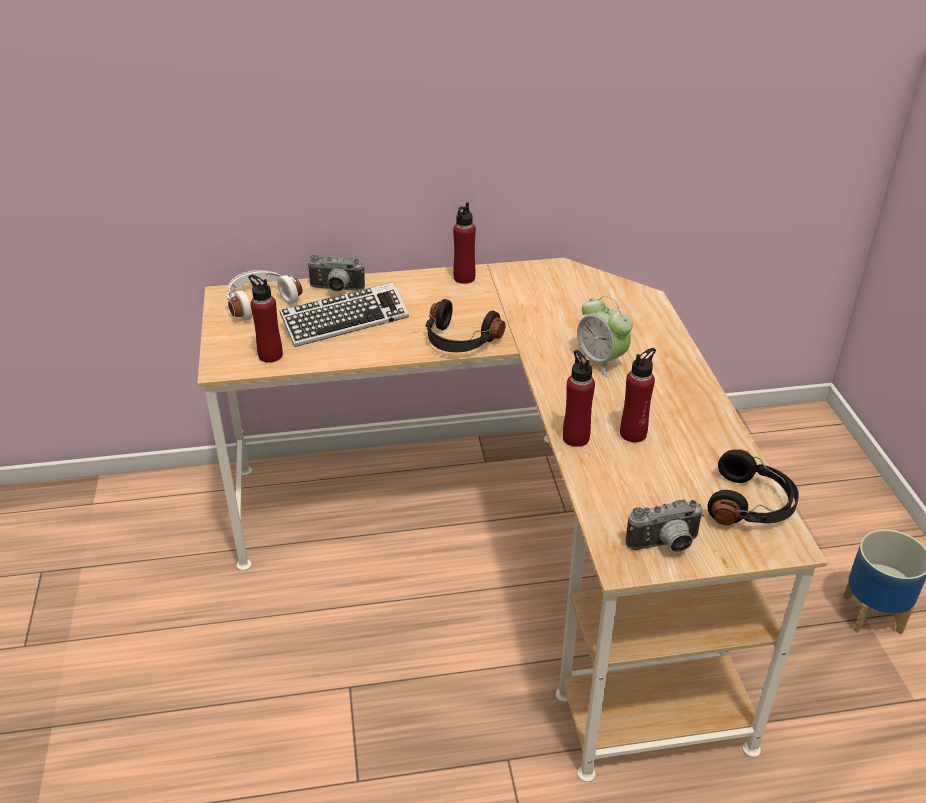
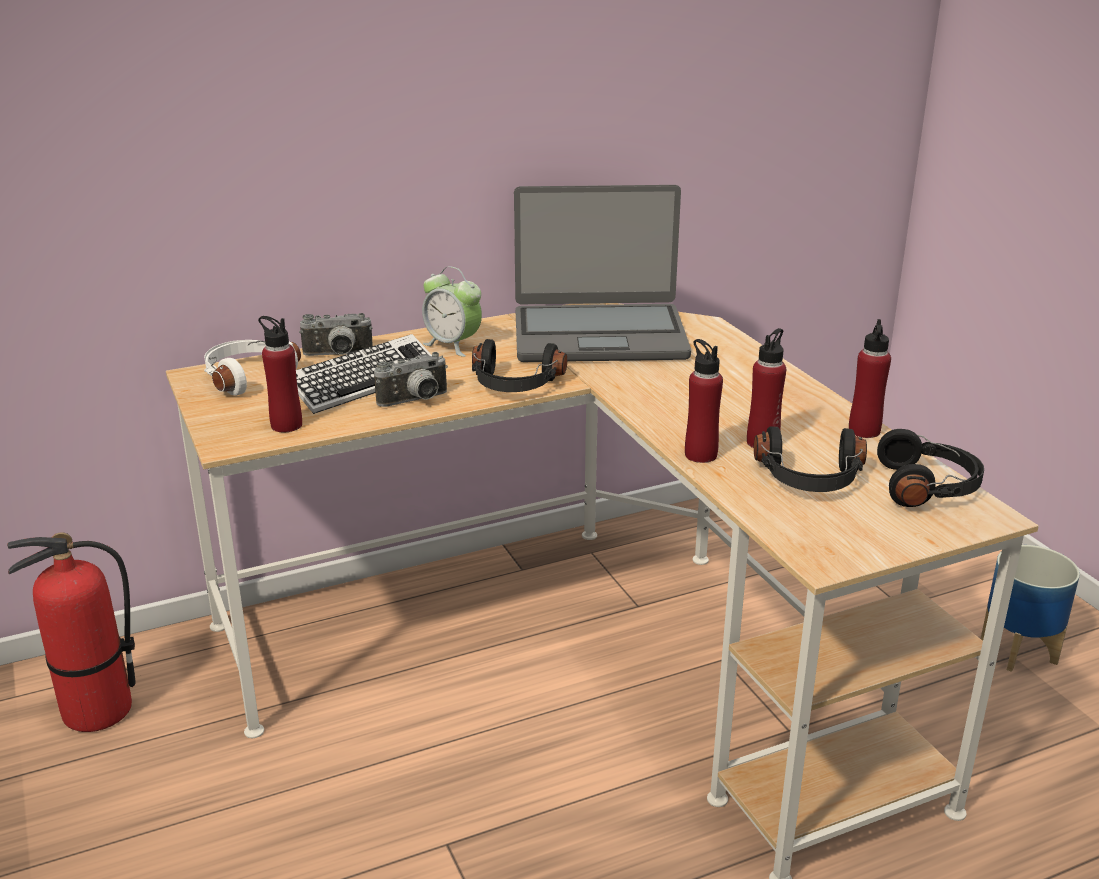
camera: 15 degrees left, 10 degrees down
(143, 527) = (97, 712): none -> fire extinguisher
(464, 278) = (488, 329): red bottle -> red bottle (864, 430)
(551, 297) = (599, 335): none -> laptop
(601, 361) = (688, 384): alarm clock -> alarm clock (453, 345)
(654, 479) = (810, 480): none -> black headphones
(665, 546) = (859, 537): camera -> camera (416, 401)

